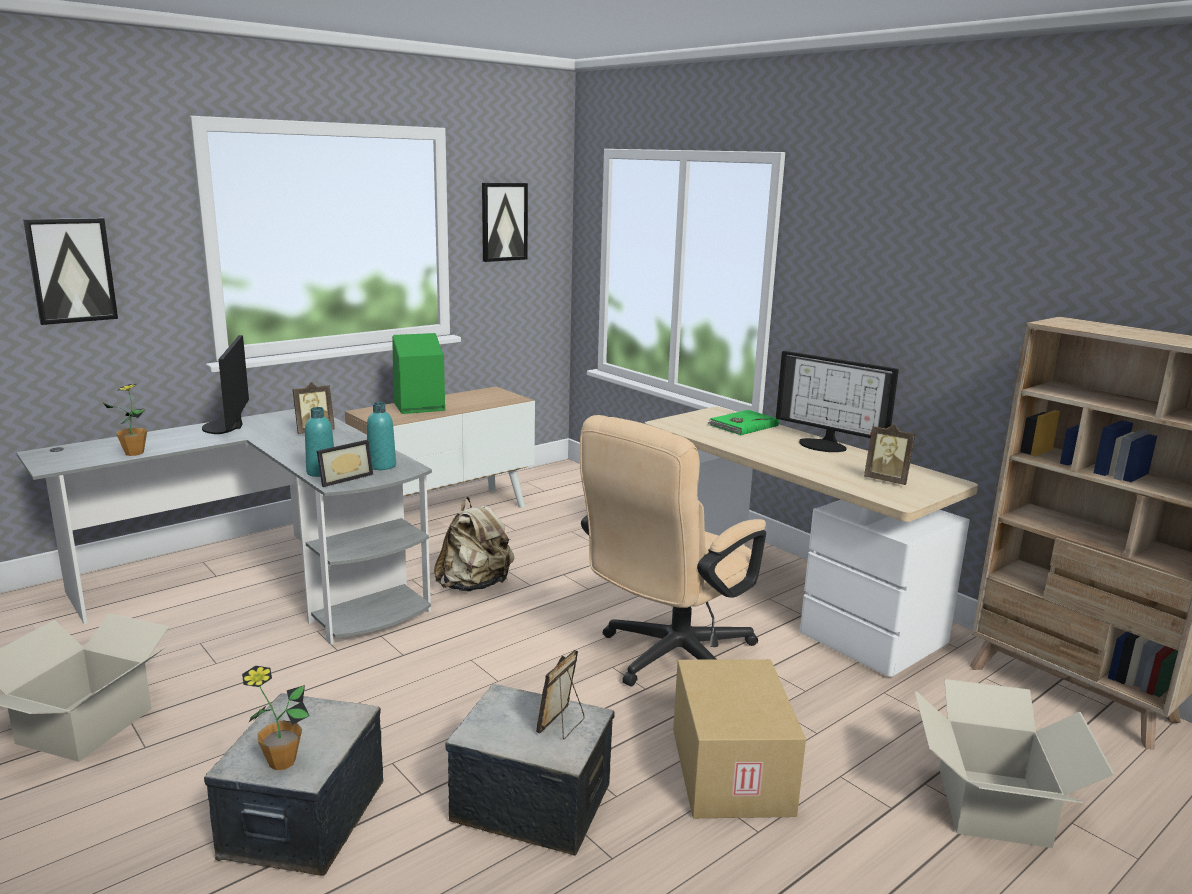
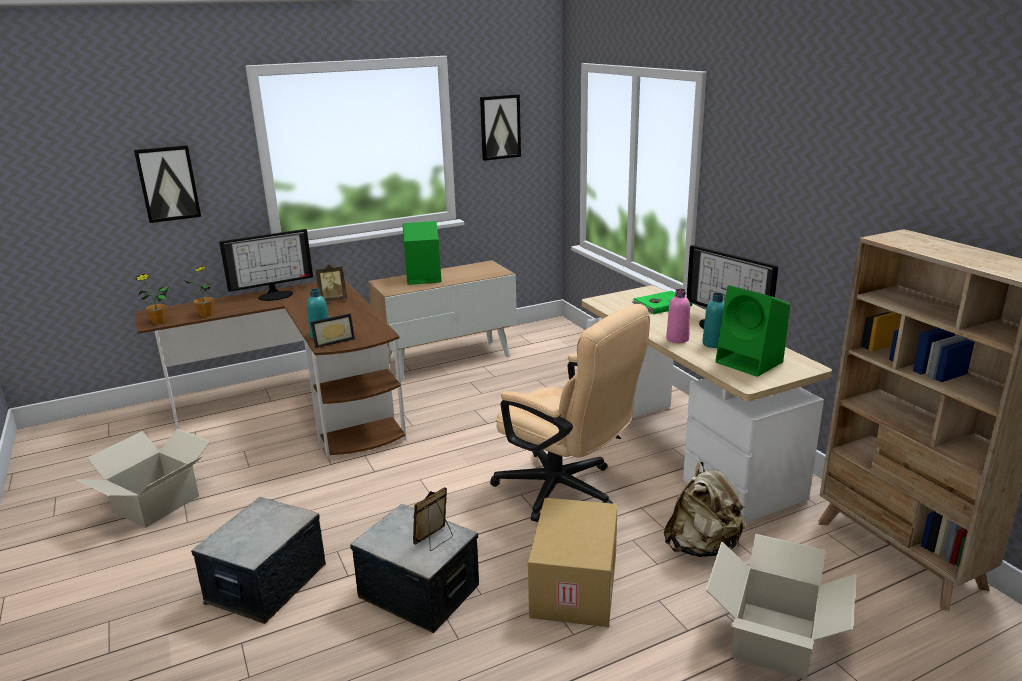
camera: 15 degrees right, 5 degrees up
(226, 427) = (275, 295): monitor -> monitor turned 120 degrees counterclockwise
(269, 583) = (303, 409): grey desk -> brown desk
(282, 762) = (240, 546): potted plant -> potted plant (159, 322)
(382, 466) = (365, 331): turquoise bottle -> turquoise bottle (714, 344)
(475, 585) = (446, 420): beige backpack -> beige backpack (702, 546)
(667, 659) = (566, 492): beige office chair -> beige office chair turned 105 degrees counterclockwise
(787, 459) = (677, 339): none -> pink bottle
(887, 480) = (751, 362): picture frame -> green speaker

